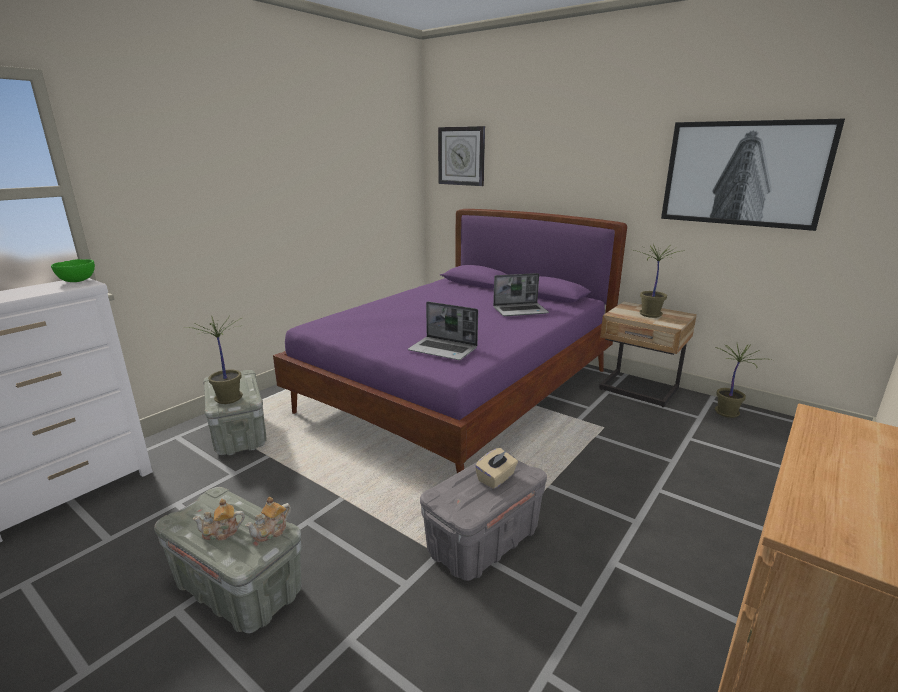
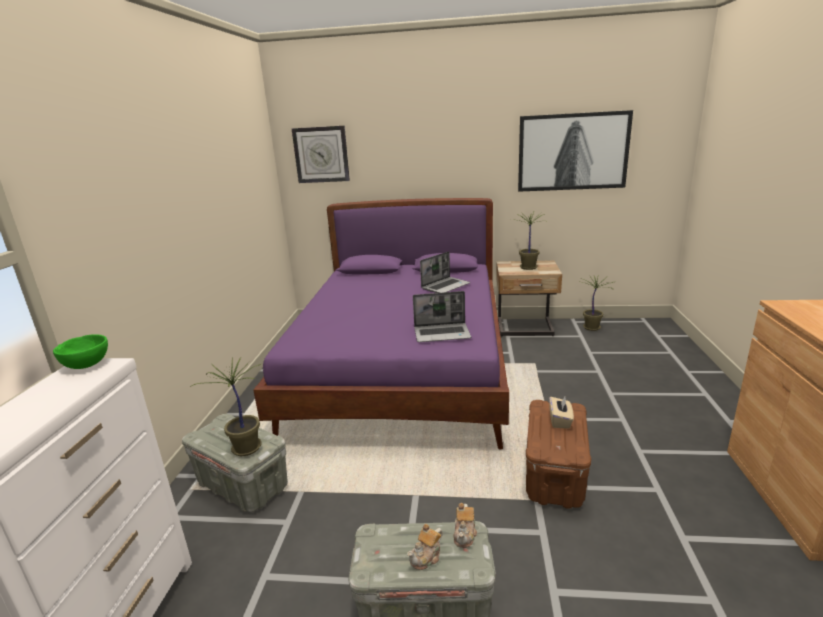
camera: 30 degrees left, 0 degrees up
(483, 542) = (555, 477): grey storage box -> brown storage box

